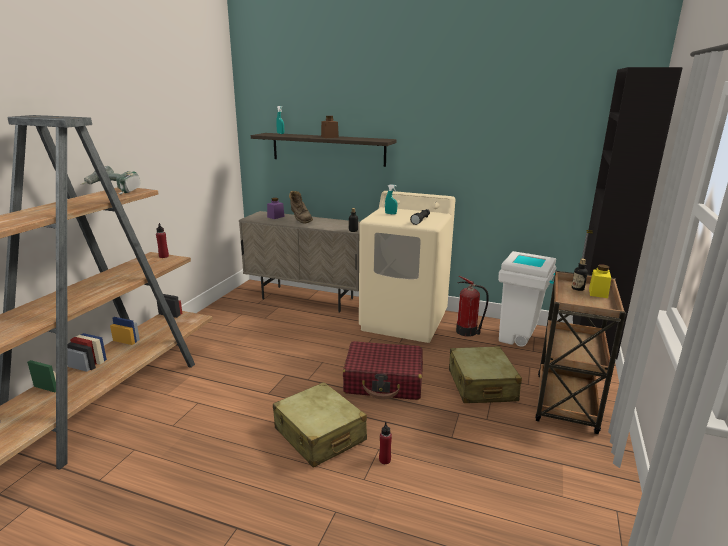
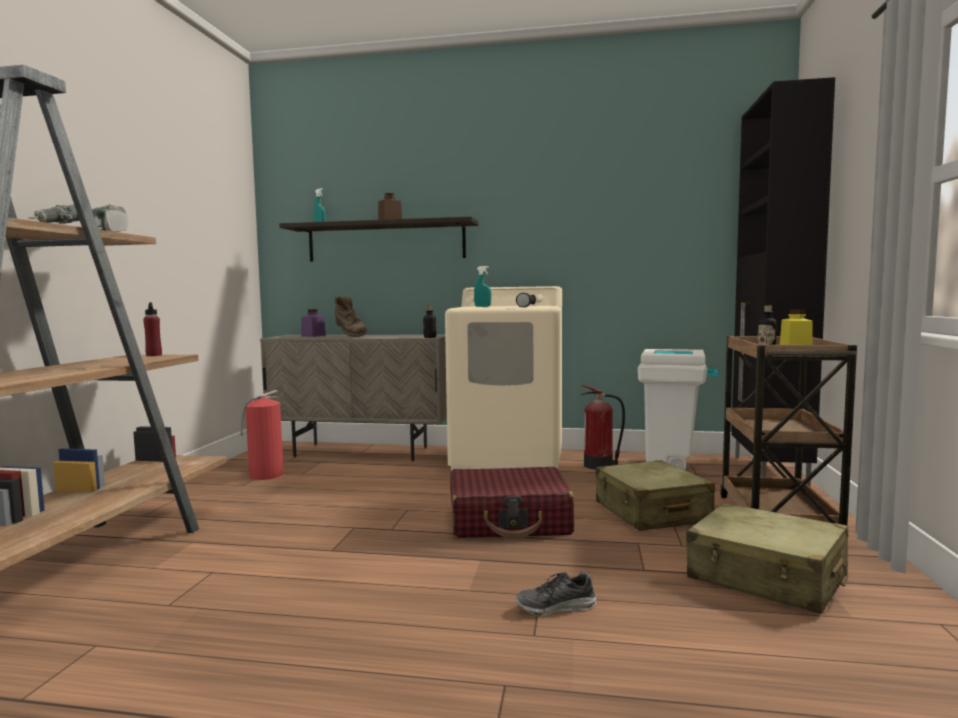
camera: 10 degrees left, 15 degrees down
(241, 316) = (264, 475): none -> fire extinguisher
(319, 435) = (435, 589): beige suitcase -> beige suitcase (766, 577)
(384, 460) = (556, 607): red bottle -> shoe

